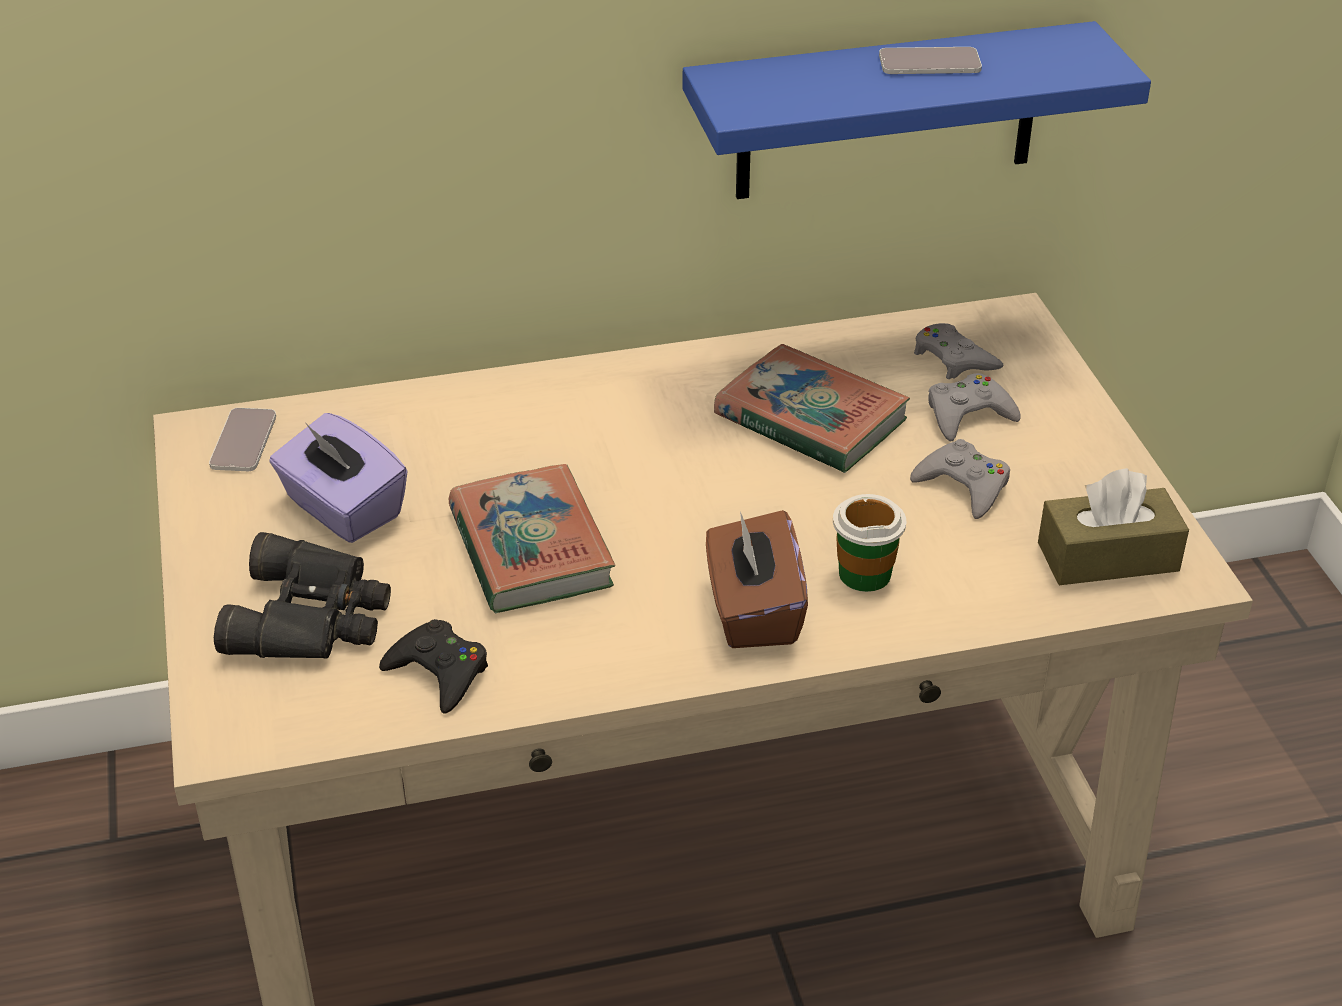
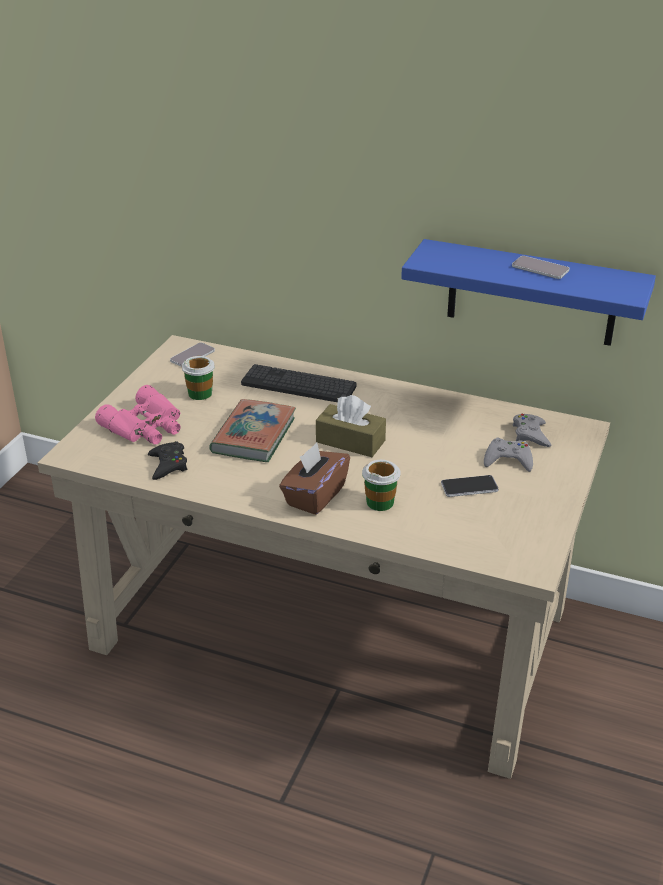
camera: 35 degrees right, 5 degrees down
(313, 617) = (146, 426): black binoculars -> pink binoculars
(342, 509) = (200, 393): purple tissue box -> cup
(502, 421) = (298, 385): none -> keyboard
(810, 418) = (431, 433): book -> none
(964, 486) = (469, 487): grey game controller -> phone
(1108, 557) = (503, 543): brown tissue box -> brown tissue box (350, 441)

